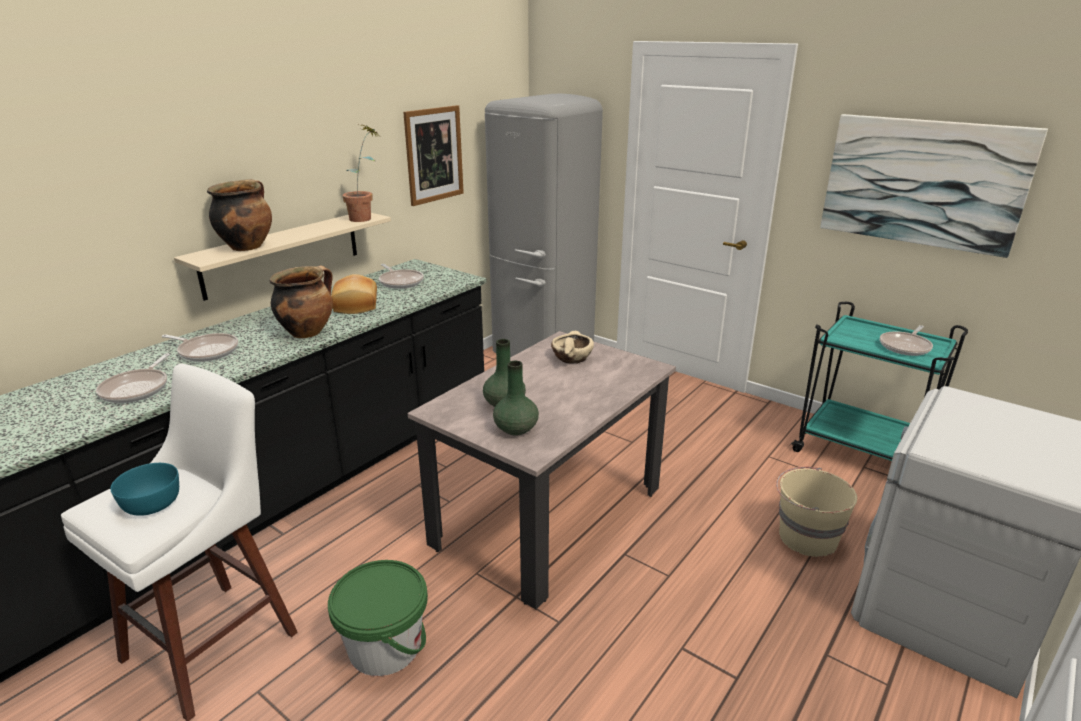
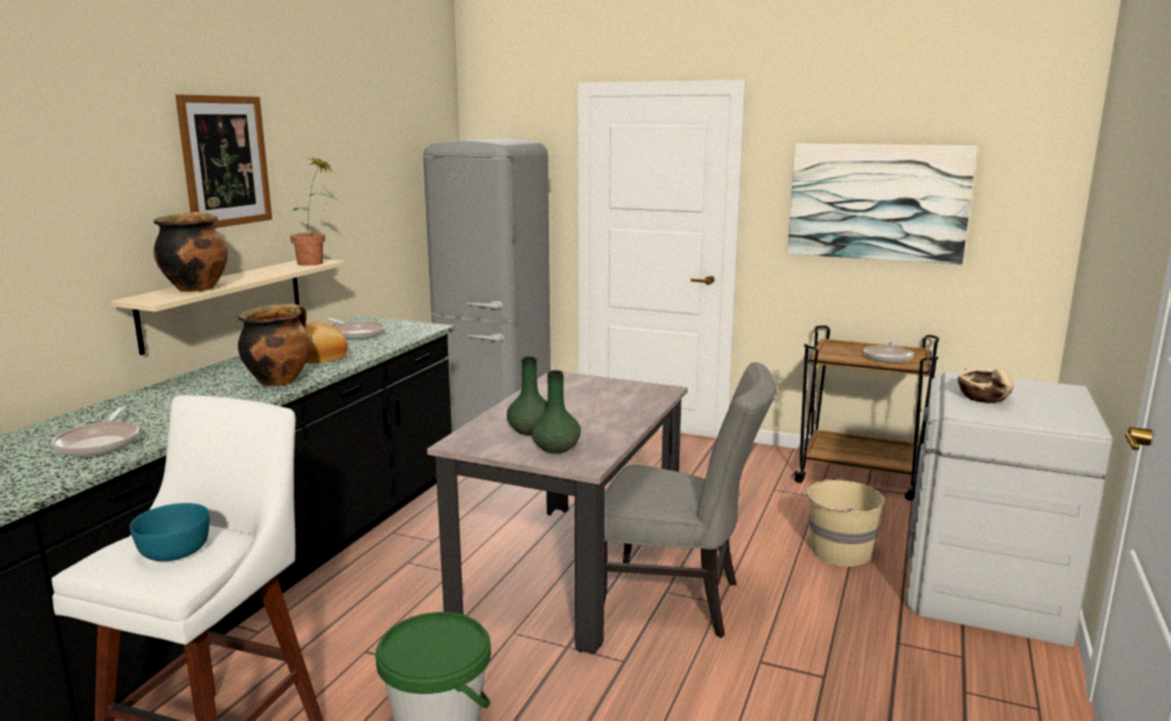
camera: 15 degrees left, 10 degrees down
(206, 351) = (163, 406): frying pan -> none
(434, 155) = (374, 200): picture -> picture (225, 161)
(571, 357) = (577, 389): beige bowl -> beige bowl (983, 397)
(632, 565) = (679, 600): none -> grey chair
(861, 452) = (859, 476): turquoise cart -> brown cart

